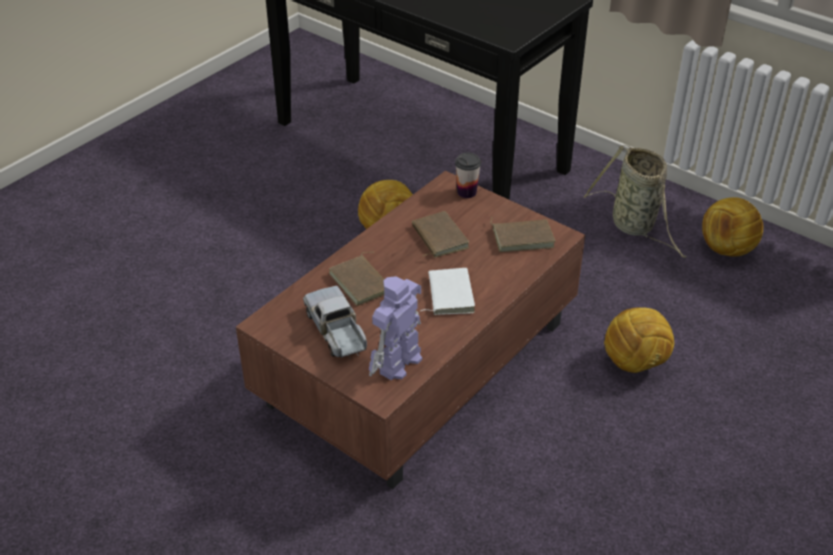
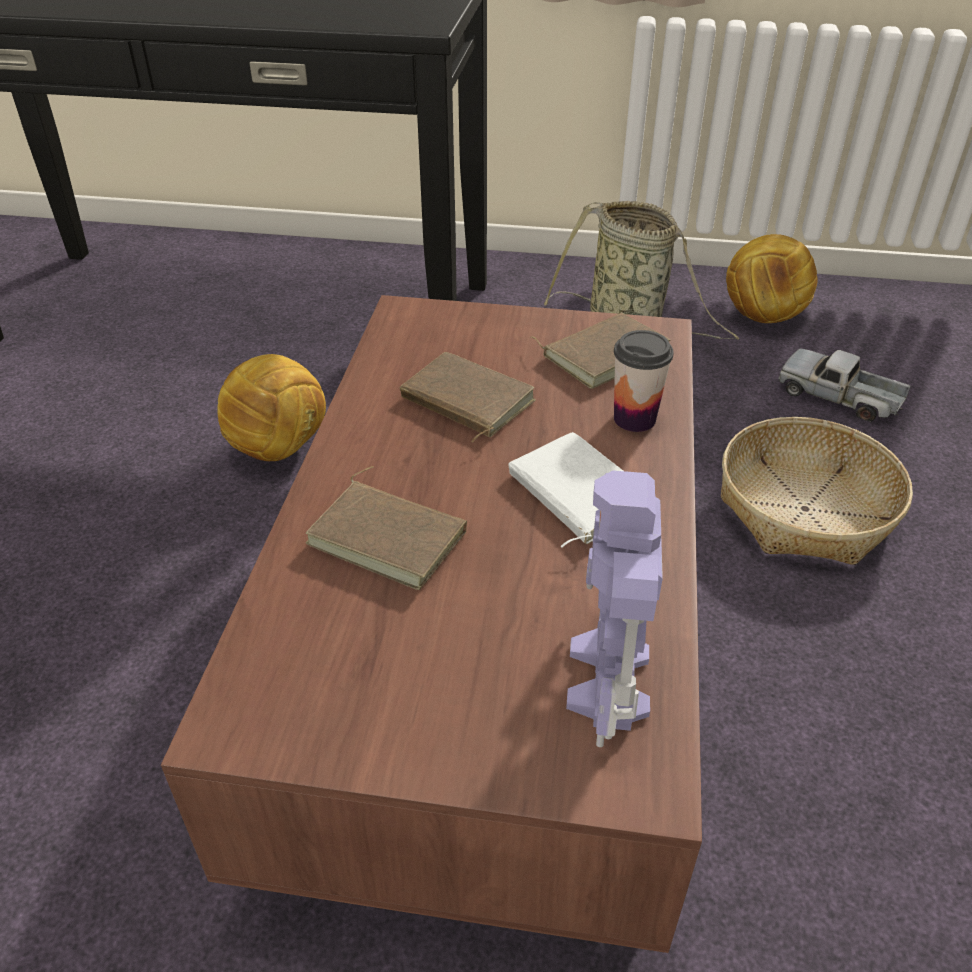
camera: 30 degrees left, 0 degrees up
(337, 331) = (419, 666): toy truck -> toy truck (838, 397)
(466, 192) = (447, 316): cup -> cup (634, 419)
(635, 363) = (804, 509): football -> basket

